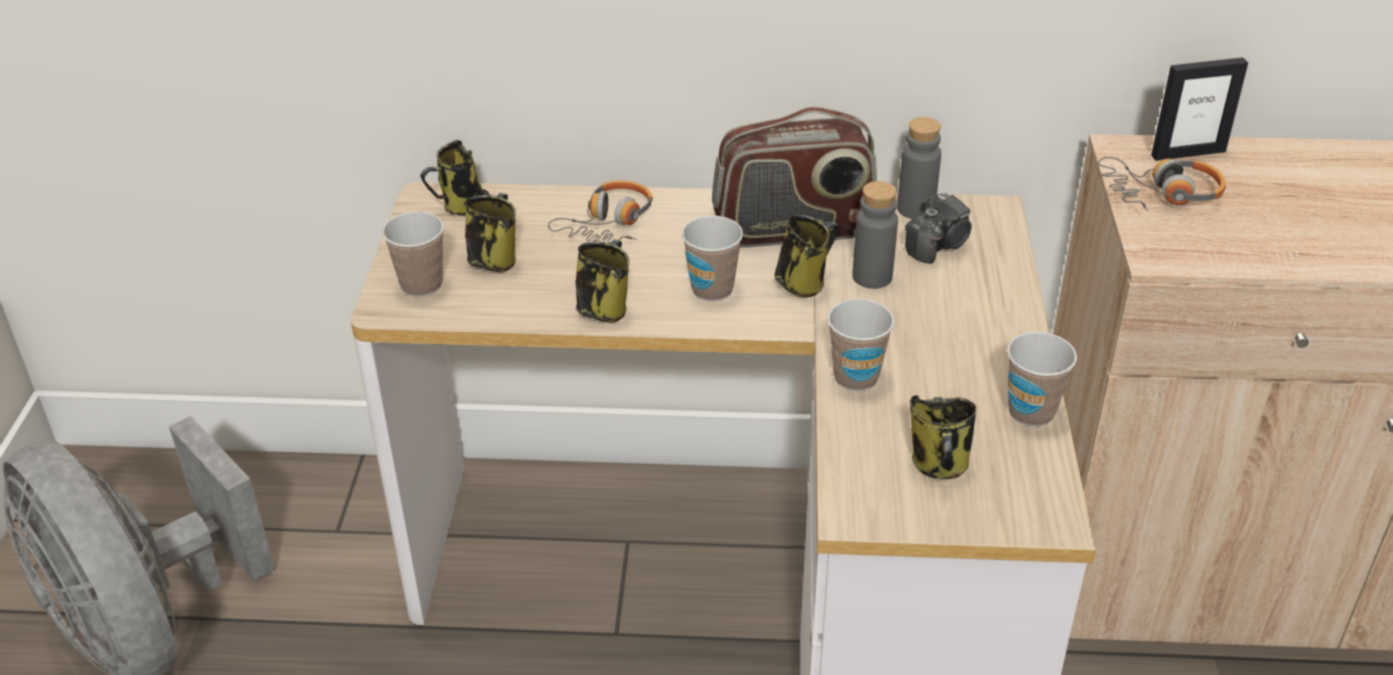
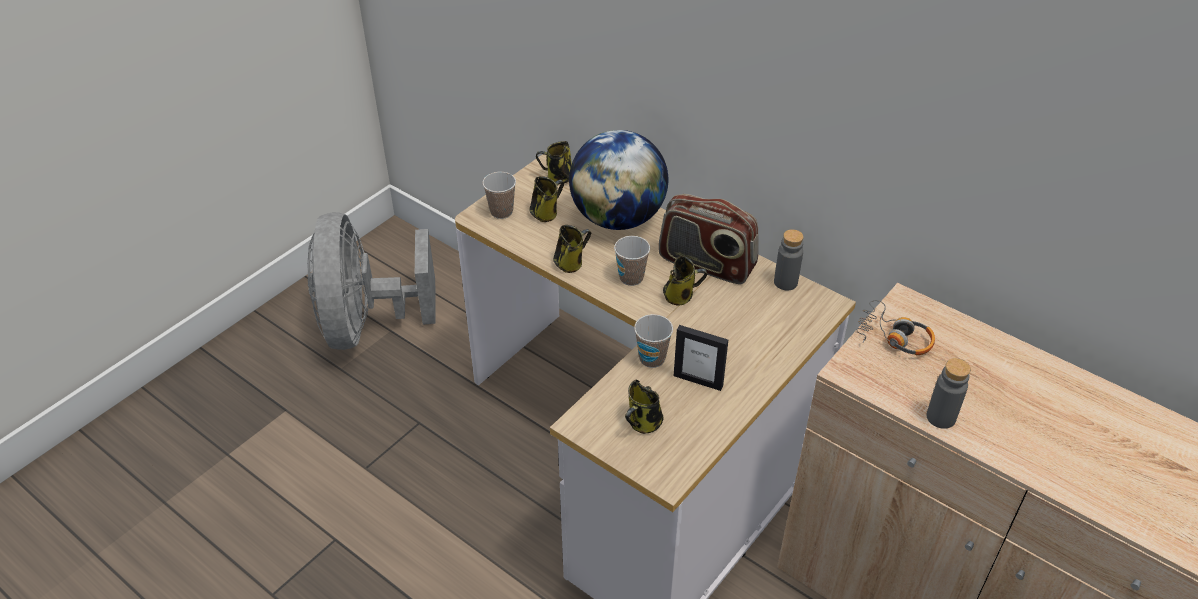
camera: 35 degrees right, 5 degrees up
(609, 223) = (618, 218): headphones -> globe
(872, 277) = (719, 309): grey bottle -> grey bottle (940, 417)
(938, 245) = (774, 309): camera -> none
(1031, 412) = (720, 422): cup -> none
(1188, 153) = (942, 320): picture frame -> picture frame (698, 380)

